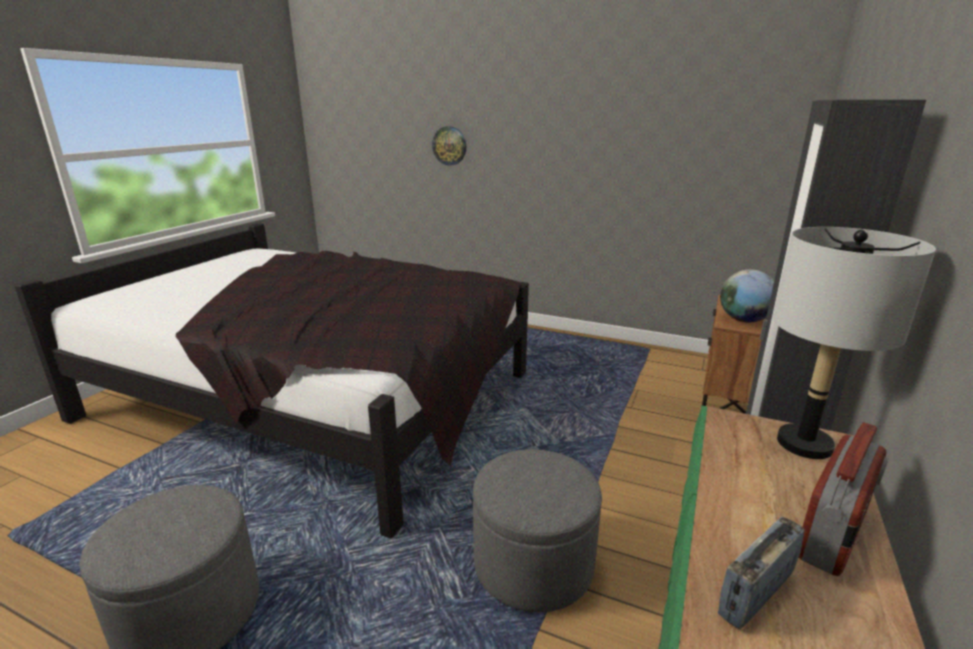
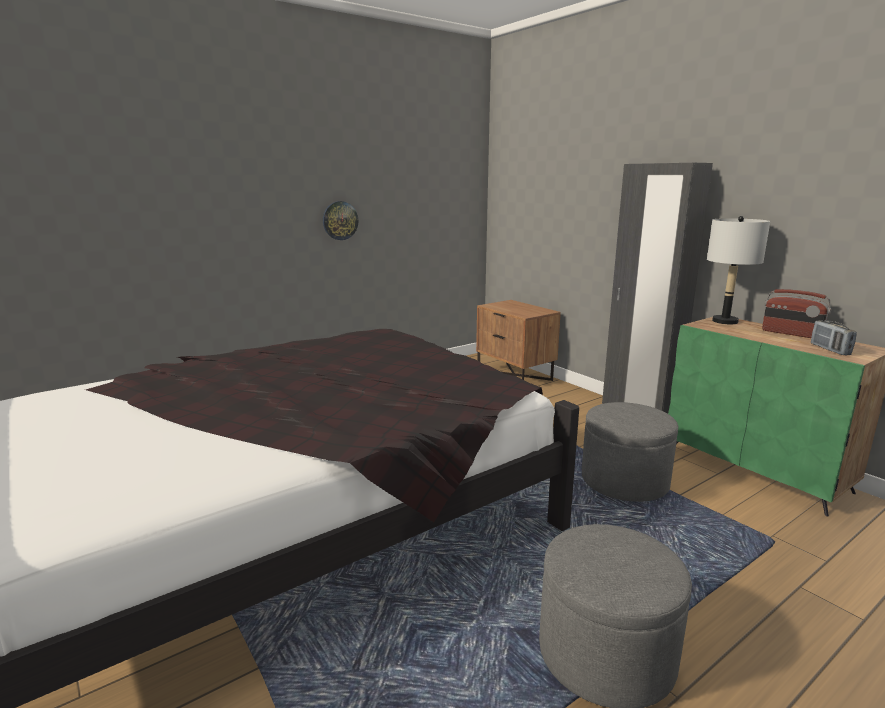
camera: 60 degrees left, 5 degrees down
(449, 146) = (195, 216): wall clock -> wall clock (340, 220)
(743, 320) = (524, 312): globe -> none
(833, 533) = (791, 334): radio -> radio turned 150 degrees clockwise

